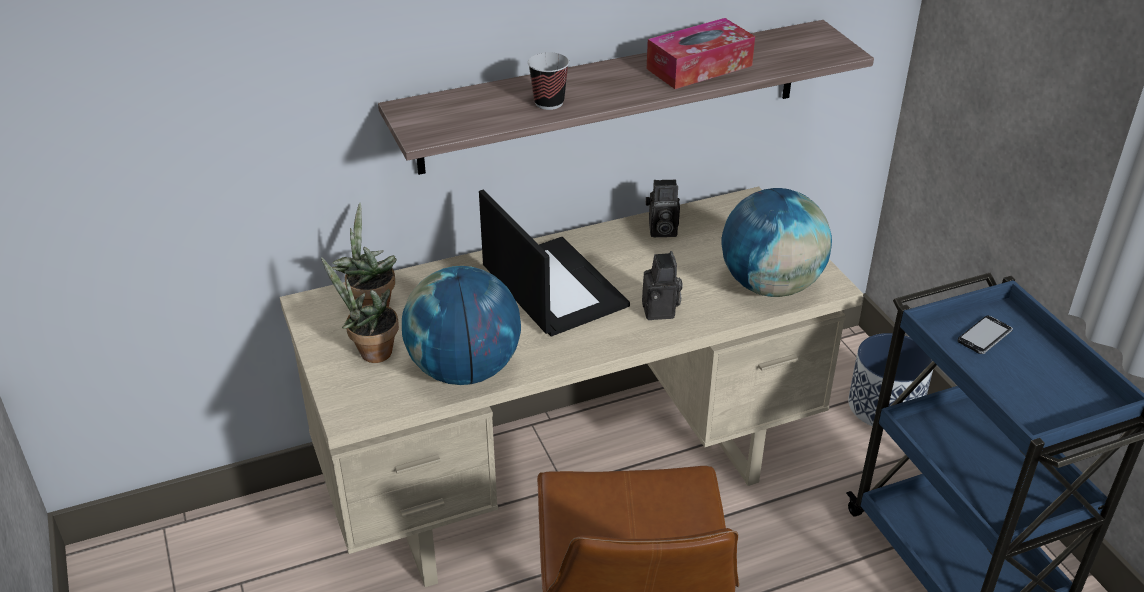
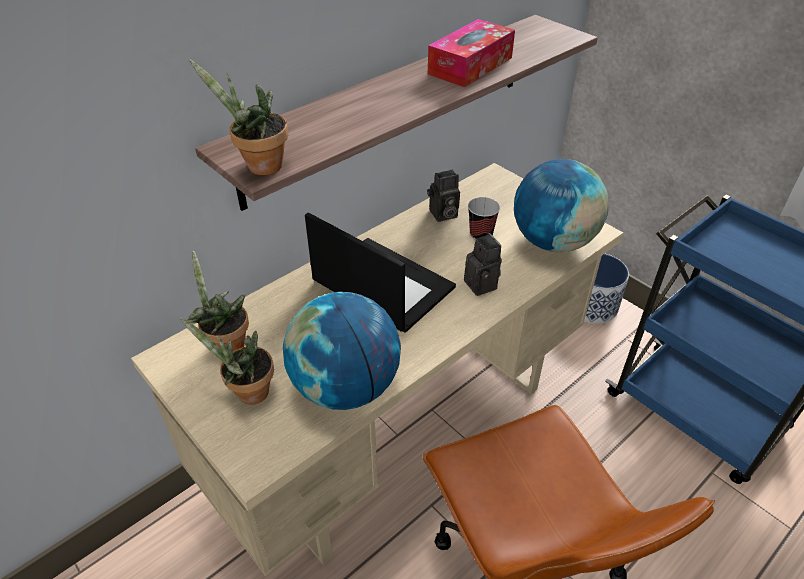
camera: 20 degrees left, 5 degrees up
(424, 130) = (259, 167): none -> potted plant
(549, 103) = (363, 118): cup -> cup (481, 234)
(984, 336) = (734, 247): phone -> none

